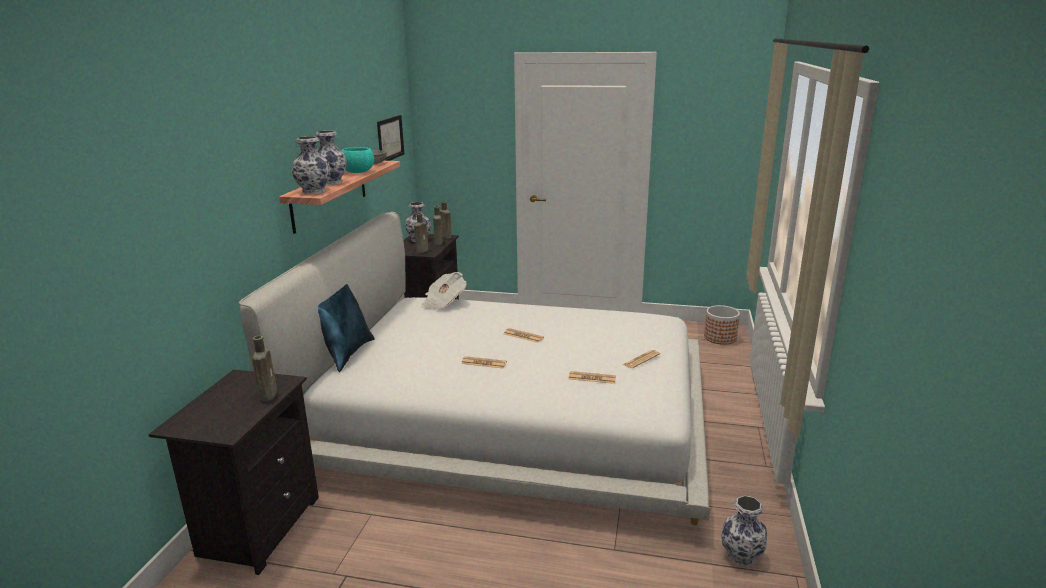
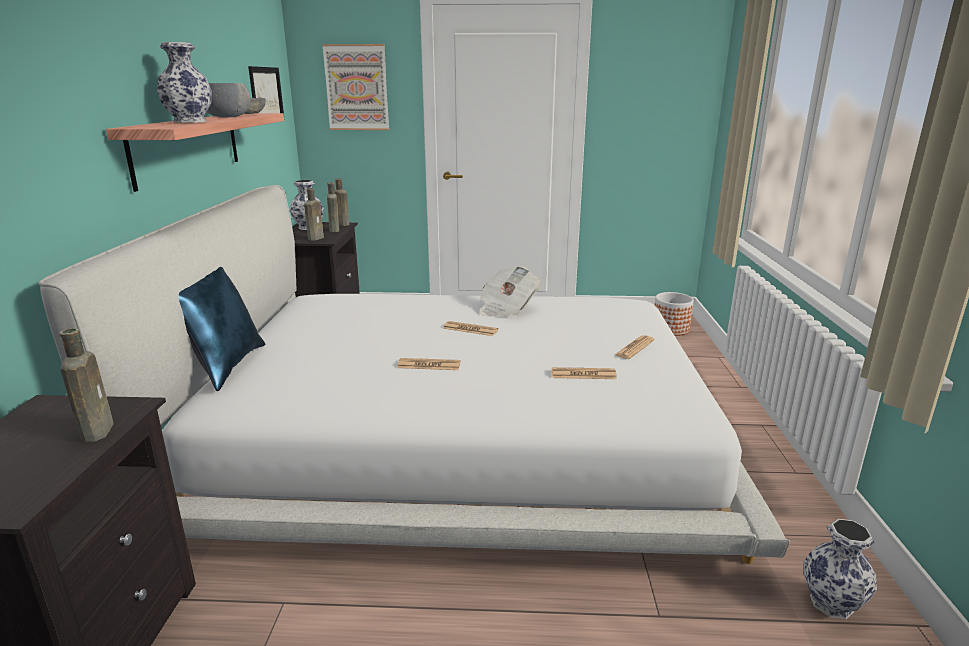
camera: 10 degrees left, 0 degrees up
(314, 191) = (163, 125): vase -> none
(358, 172) = (227, 117): turquoise bowl -> grey bowl
(443, 302) = (352, 297): newspaper -> newspaper (506, 308)
(462, 127) = (357, 88): none -> picture

